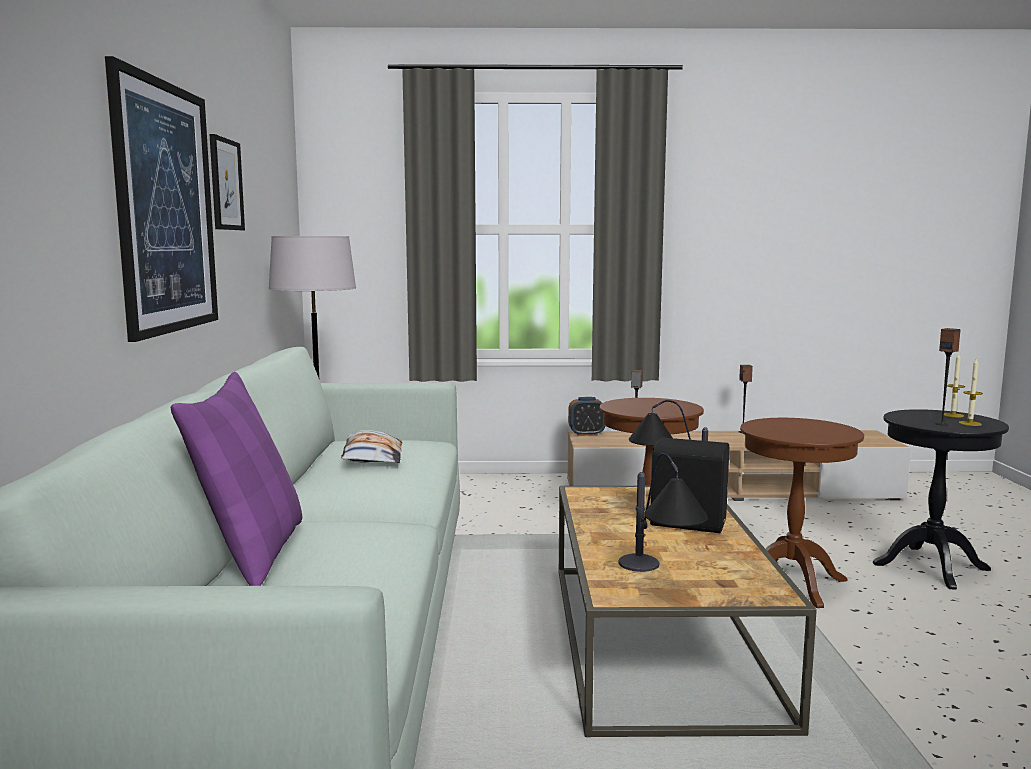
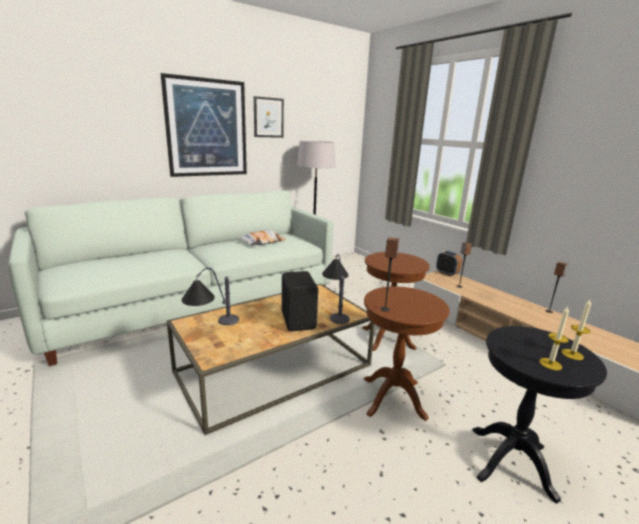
camera: 55 degrees right, 10 degrees up
(252, 553) = (140, 254): purple pillow -> none
(942, 424) = (521, 351): speaker -> speaker (385, 309)

